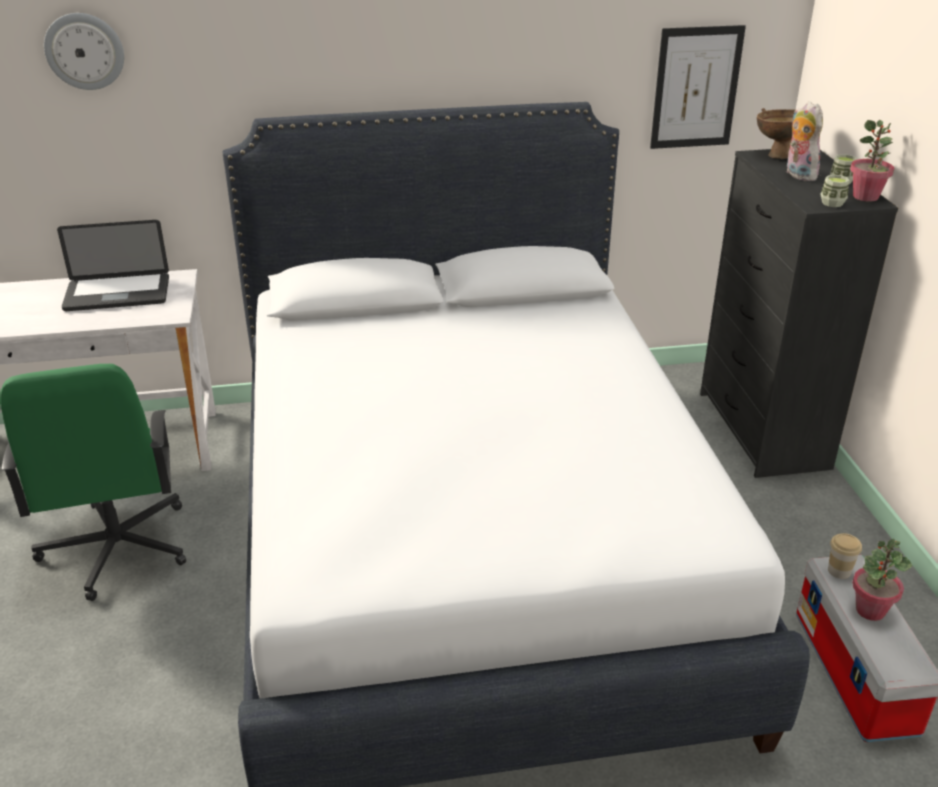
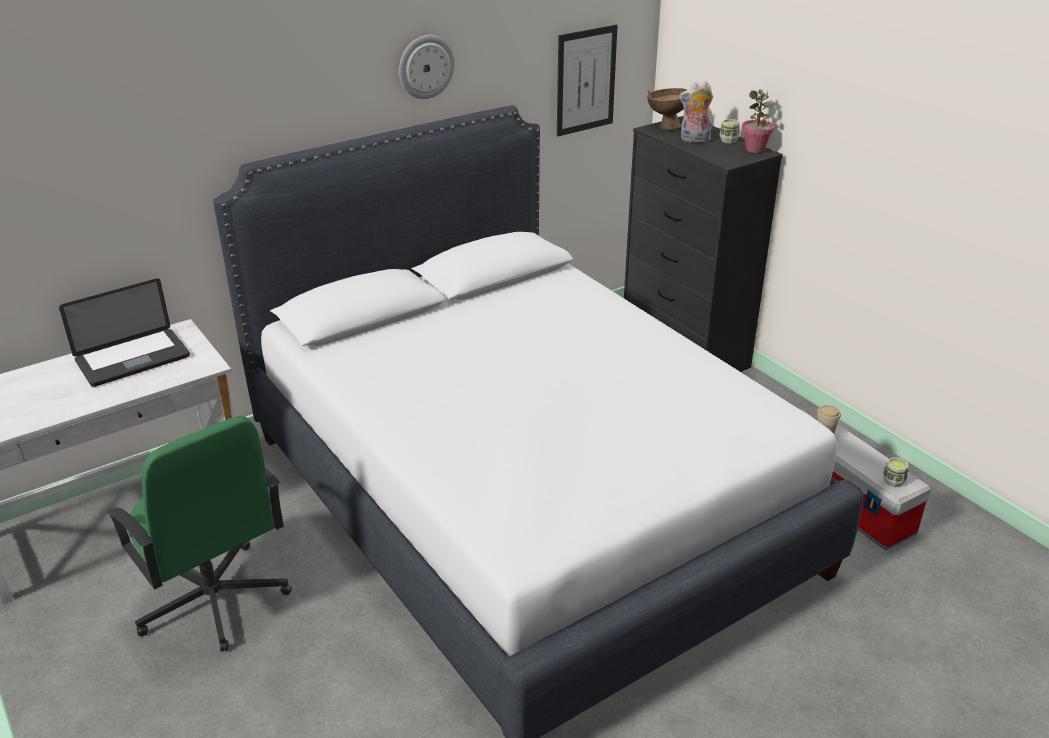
camera: 25 degrees left, 0 degrees up
(84, 51) = (67, 125): wall clock -> wall clock (426, 66)
(797, 174) = (694, 140): plush toy -> plush toy turned 45 degrees counterclockwise
(832, 203) = (737, 158): cup -> cup (893, 481)
(870, 610) = (860, 455): potted plant -> none

